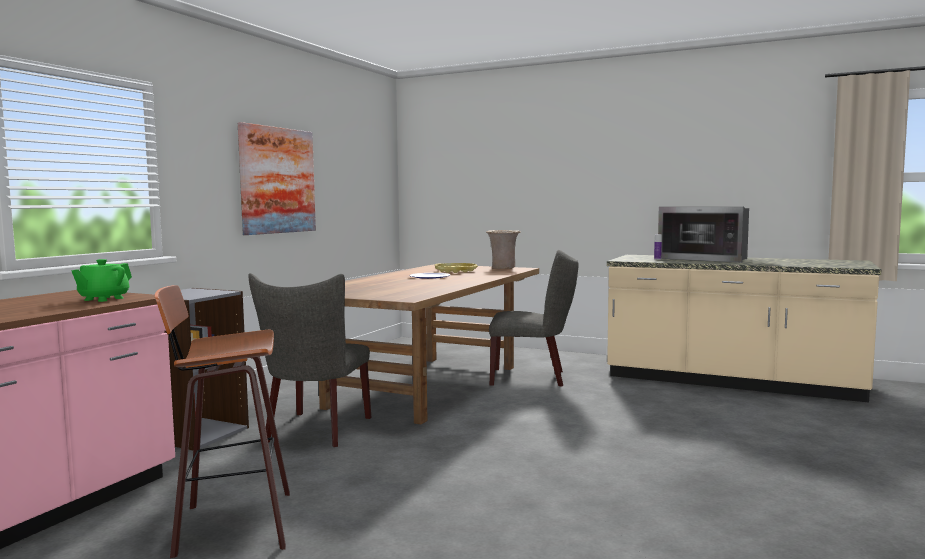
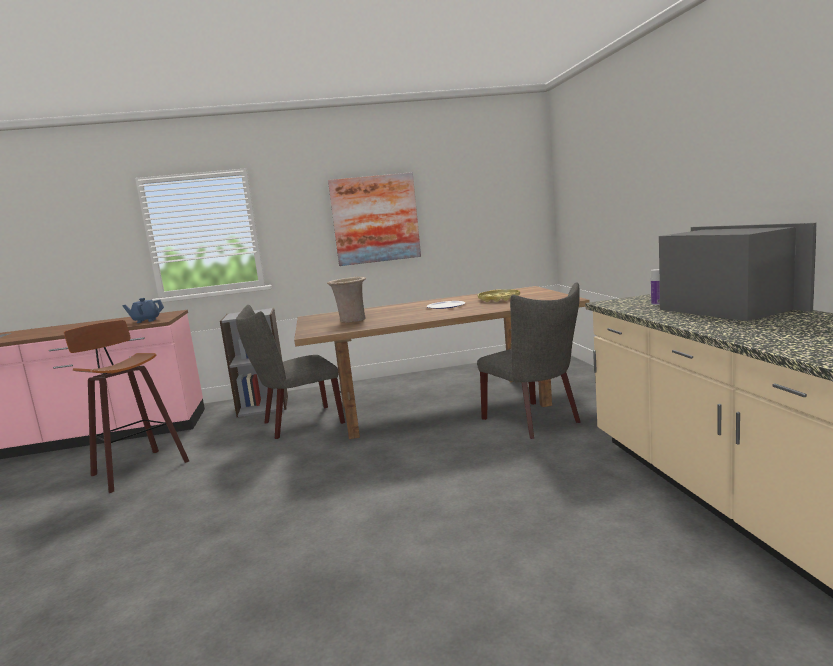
camera: 55 degrees right, 5 degrees up
(103, 299) = (146, 321): green teapot -> blue teapot
(504, 268) = (557, 297): beige vase -> beige vase (351, 321)
(706, 259) = (724, 309): microwave -> microwave turned 150 degrees clockwise

